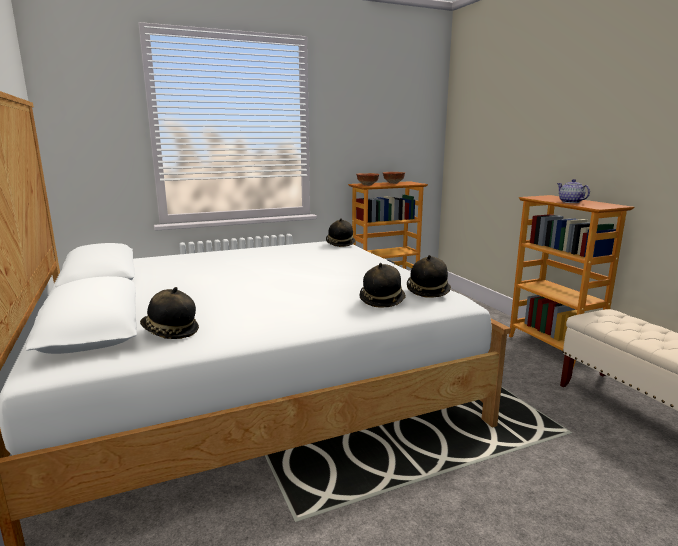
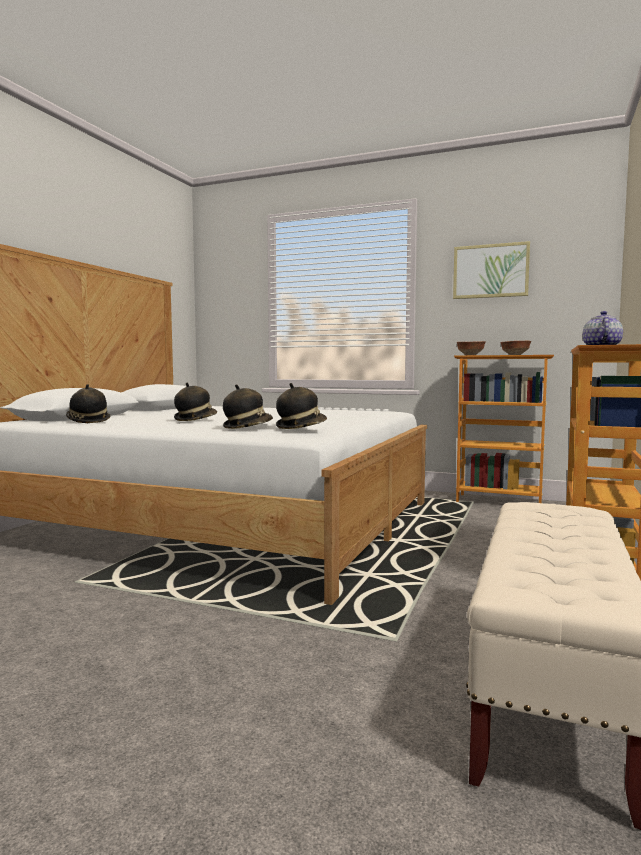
camera: 45 degrees right, 10 degrees down
(340, 243) = (386, 411): hat -> hat (195, 419)
(367, 112) = (490, 271): none -> picture

